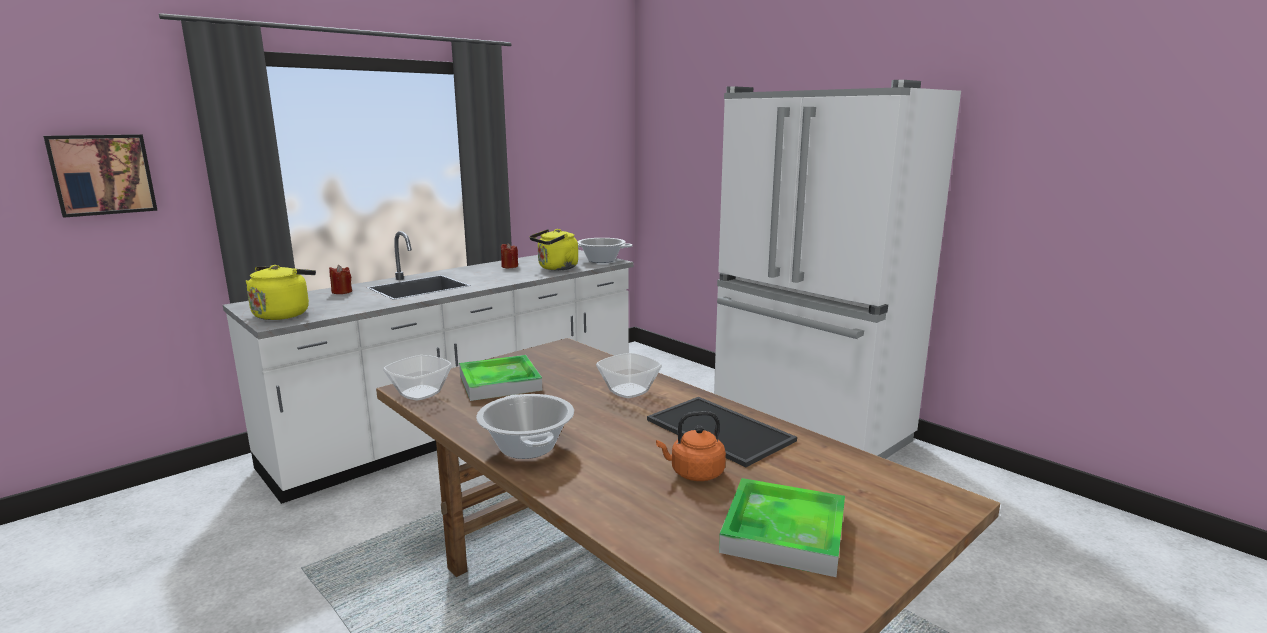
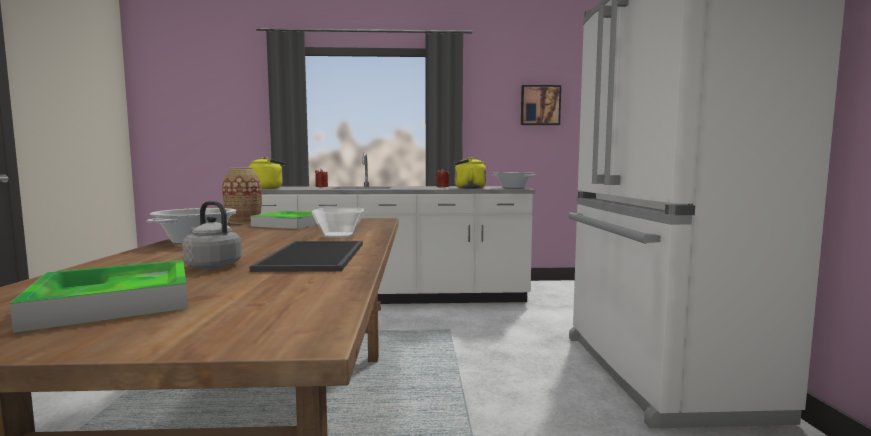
camera: 40 degrees right, 10 degrees down
(102, 174) = (228, 113): picture -> picture (540, 105)
(419, 393) = (243, 222): bowl -> vase
(694, 473) = (211, 266): orange kettle -> grey kettle

